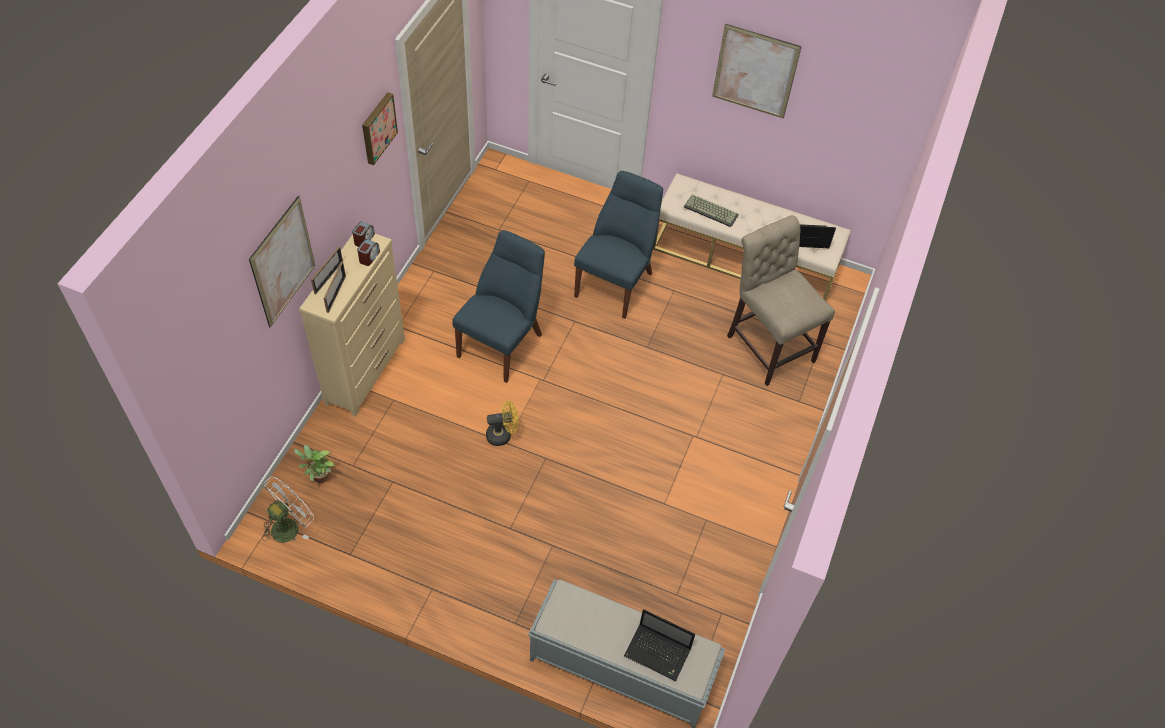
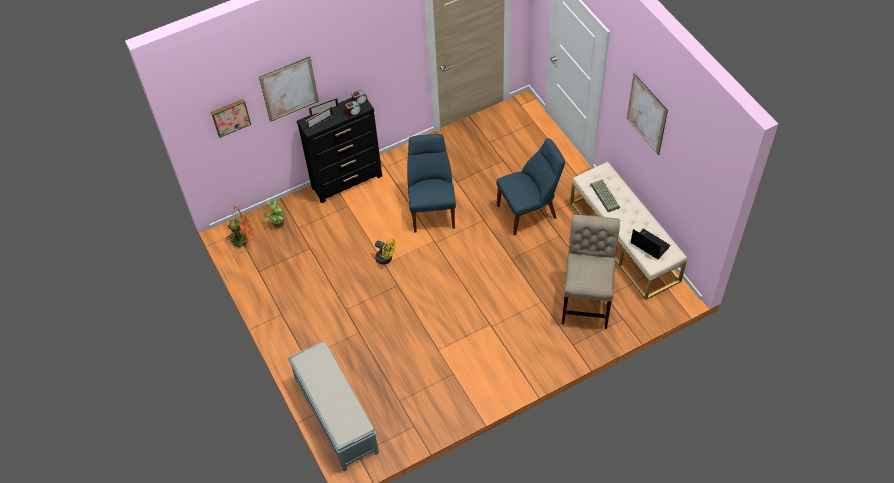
camera: 45 degrees right, 0 degrees up
(289, 525) = (243, 239): white fan -> orange fan
(366, 370) = (347, 181): beige dresser -> black dresser
(377, 127) = (396, 40): picture -> picture (230, 117)
(503, 343) = (432, 209): blue chair -> blue chair turned 75 degrees counterclockwise
(659, 653) = (339, 410): laptop -> none

